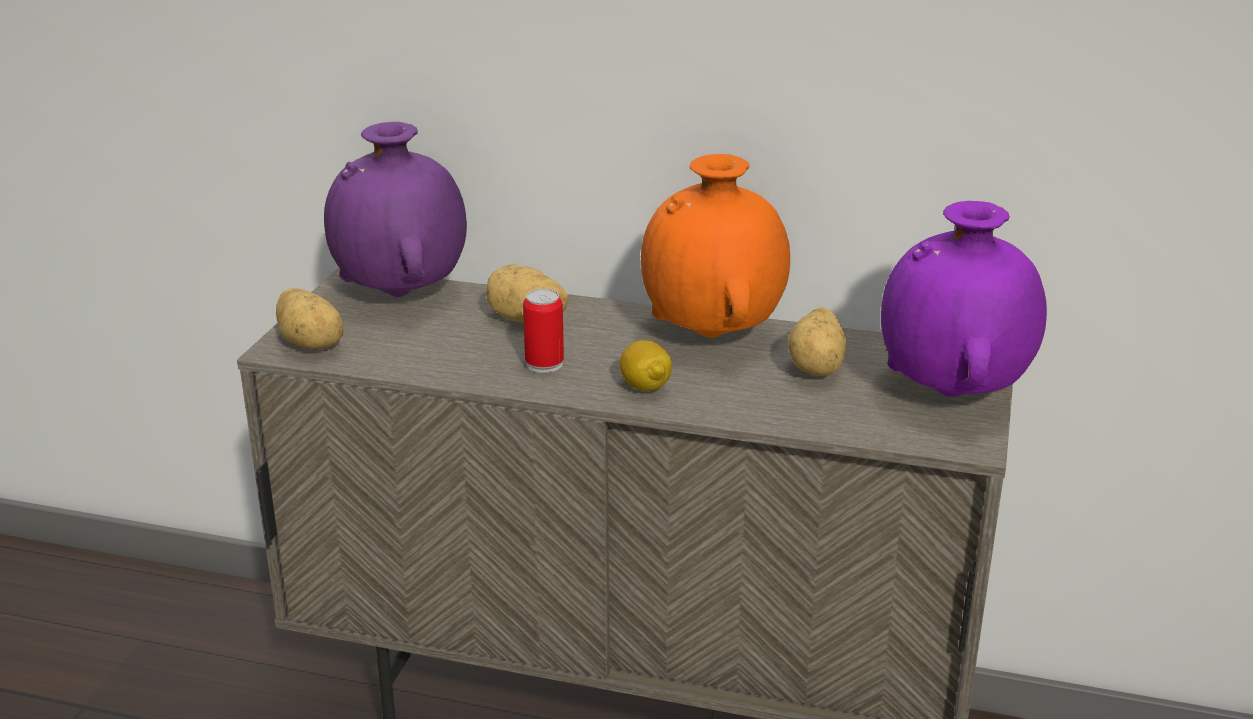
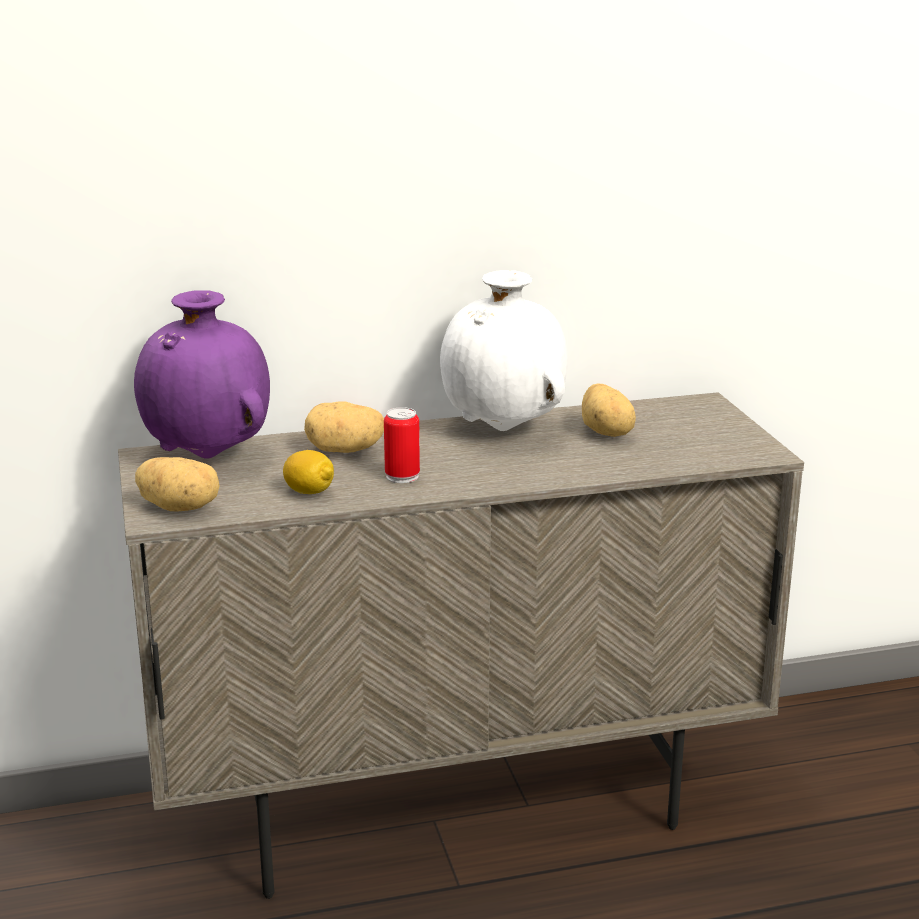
camera: 30 degrees left, 5 degrees down
(645, 386) = (501, 472): lemon -> lemon (309, 491)
(713, 335) = (504, 429): orange vase -> white vase
(953, 393) = (716, 427): purple vase -> none

